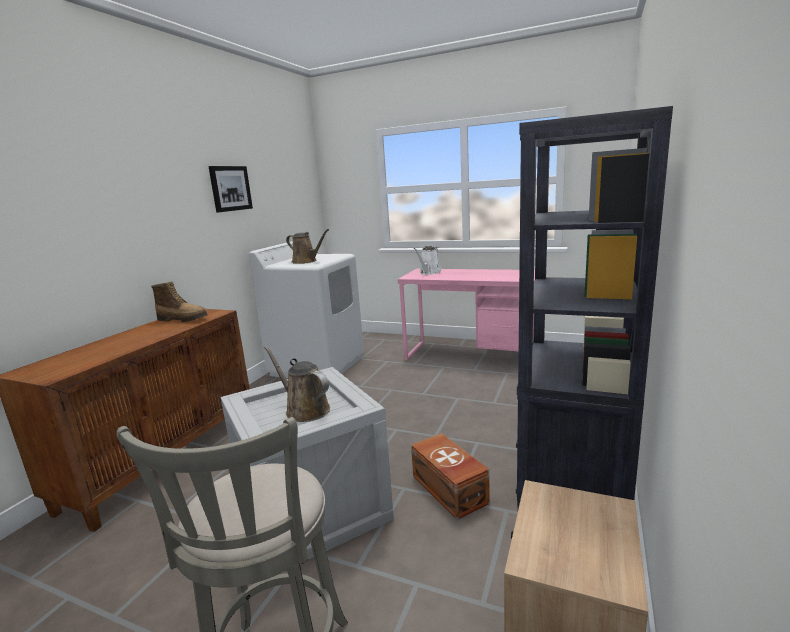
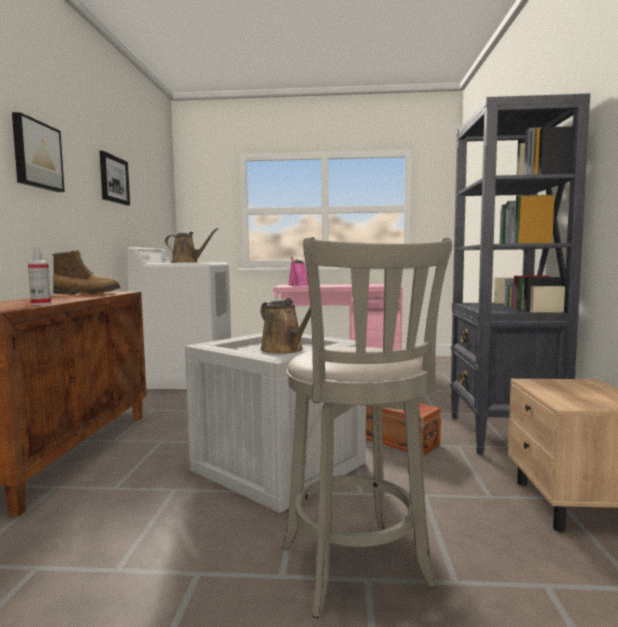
camera: 20 degrees left, 10 degrees down
(104, 358) = (41, 304): none -> spray bottle
(127, 197) = (36, 155): none -> picture
(304, 409) = (284, 350): brown watering can -> brown watering can turned 150 degrees counterclockwise
(429, 272) = (298, 285): white watering can -> pink watering can

